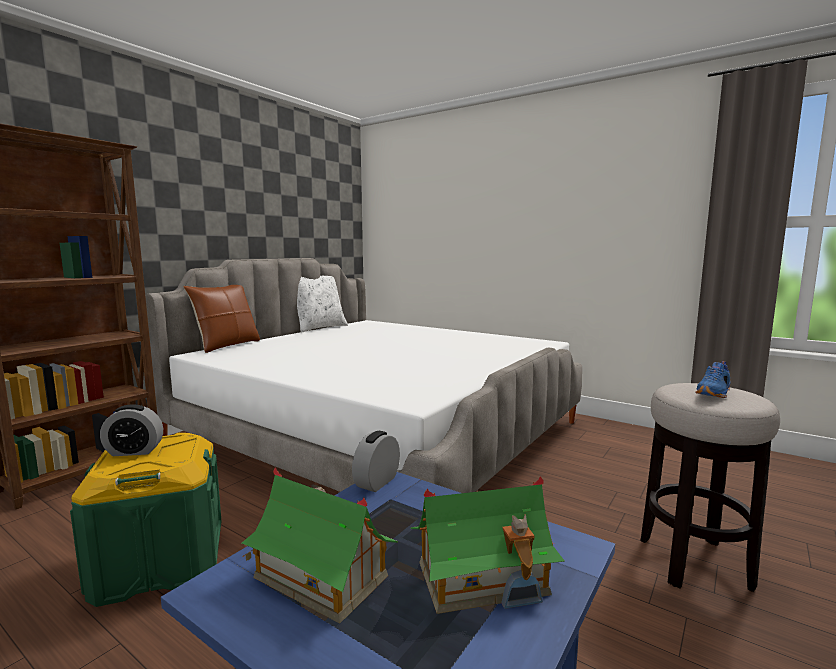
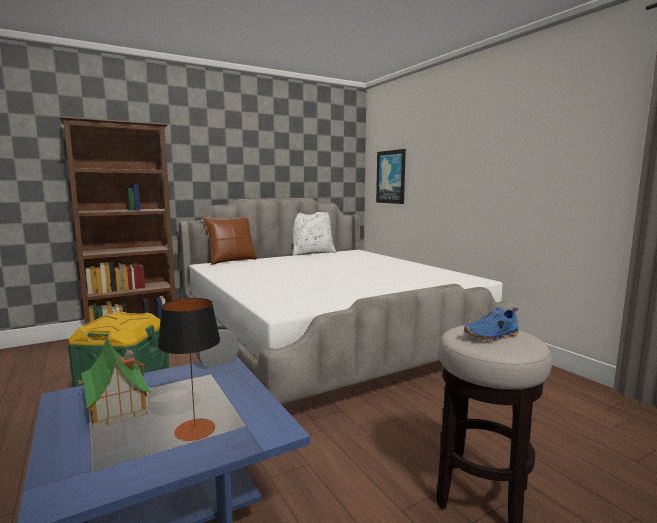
camera: 25 degrees right, 0 degrees up
(134, 451) = (112, 319): alarm clock -> none
(403, 232) = (391, 177): none -> picture
(483, 577) = (195, 430): toy house -> table lamp

